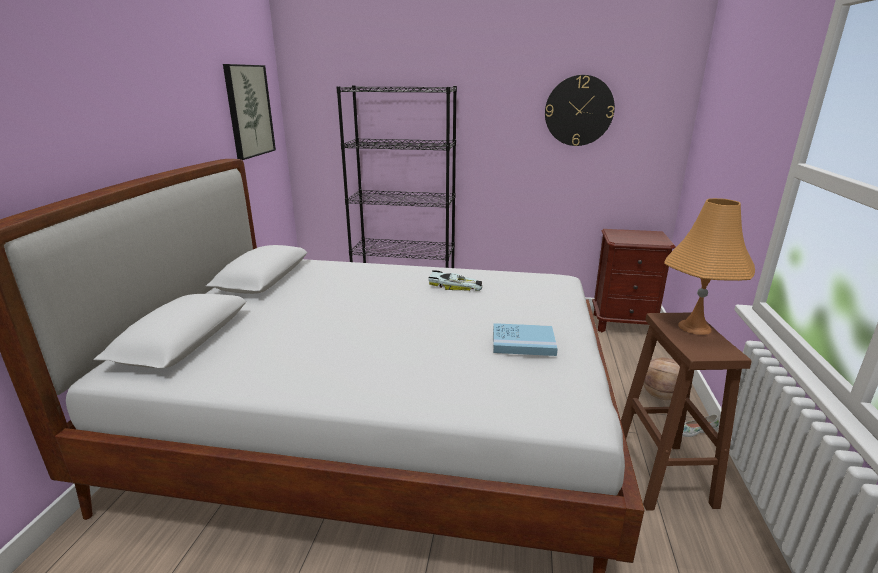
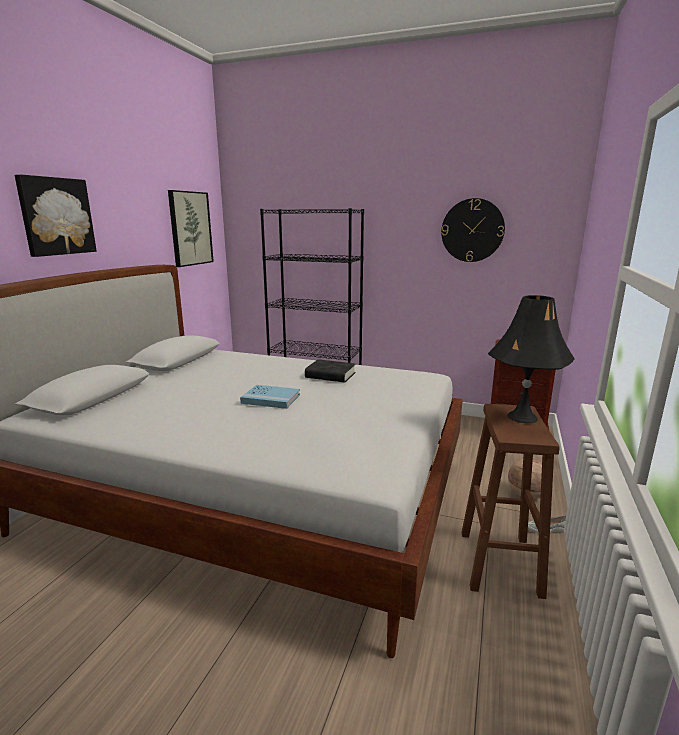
camera: 10 degrees right, 5 degrees down
(103, 107) = (56, 216): none -> picture
(455, 286) = (330, 375): toy car -> black book
(523, 342) = (360, 419): blue book -> blue book (271, 399)
(694, 327) = (522, 417): orange table lamp -> black table lamp

